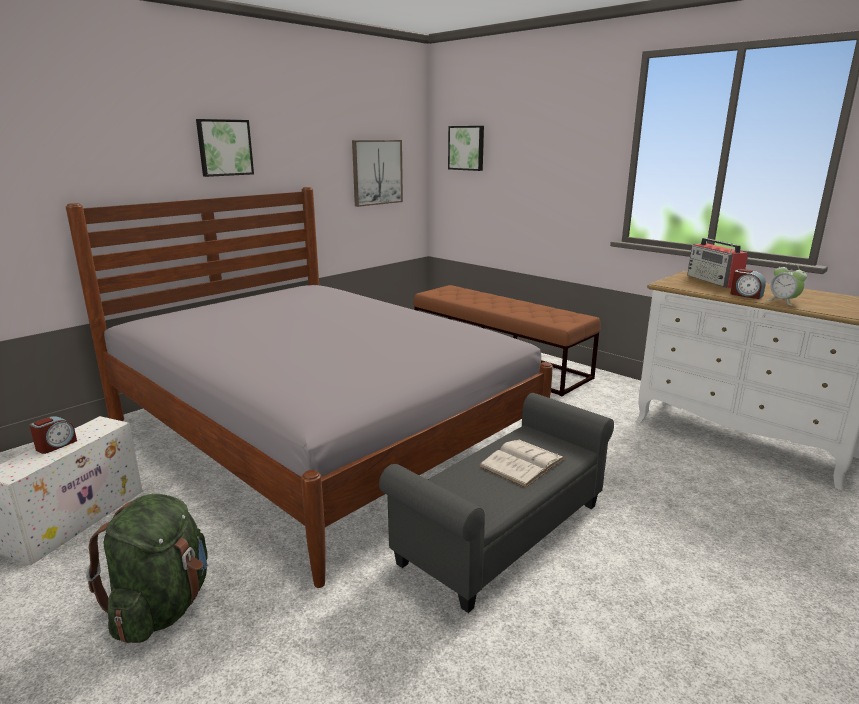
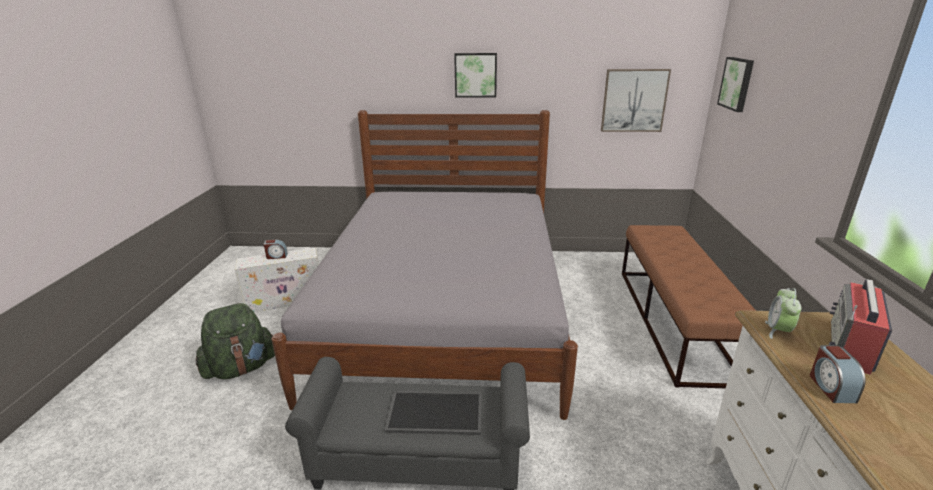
camera: 50 degrees right, 5 degrees up
(522, 462) = (434, 414): white book -> tray
(783, 301) = (866, 428): alarm clock -> alarm clock (778, 331)

